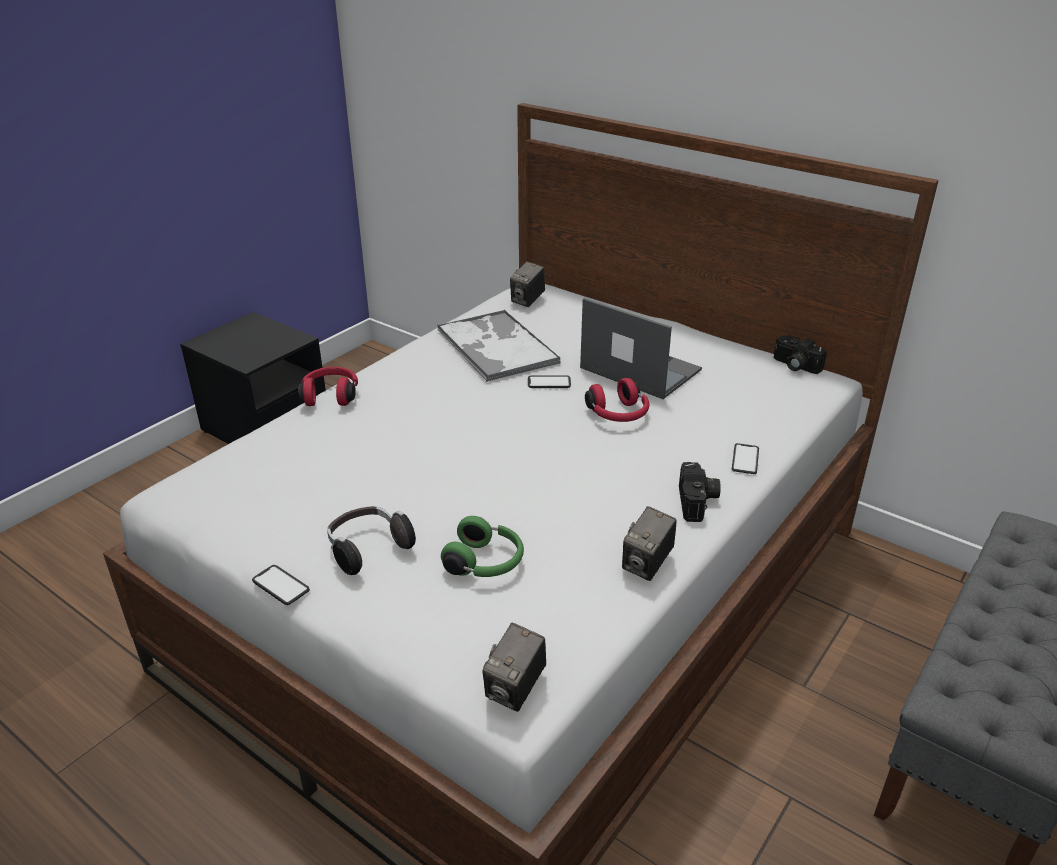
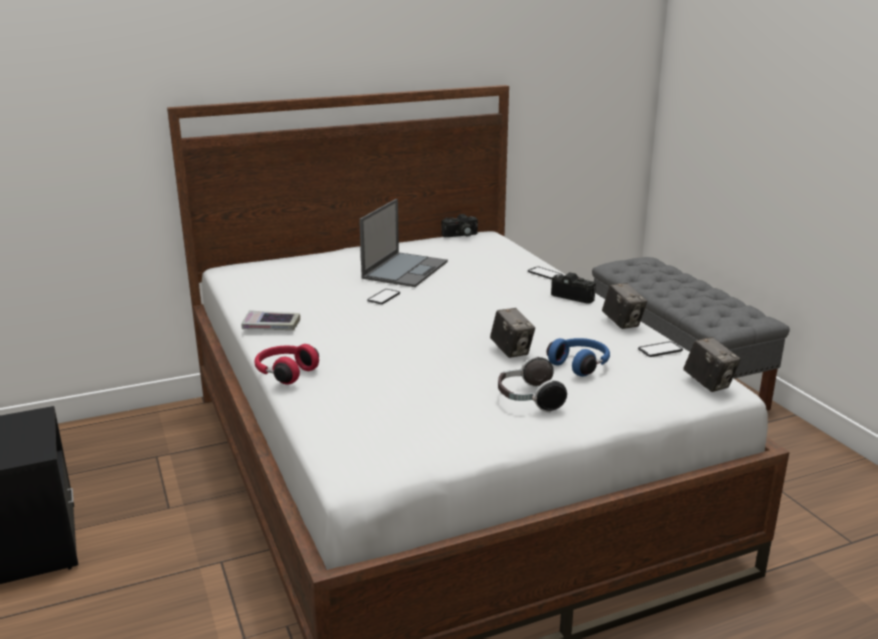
camera: 60 degrees left, 10 degrees down
(280, 585) = (543, 439): phone -> phone (660, 350)
(423, 354) = (271, 326): none -> book
(485, 563) = (580, 365): green headphones -> blue headphones
(496, 346) = (302, 300): tray -> none
(527, 300) = (248, 274): camera -> camera (511, 351)
(618, 415) = (454, 289): red headphones -> none
(638, 369) = (405, 269): laptop -> laptop turned 135 degrees clockwise

